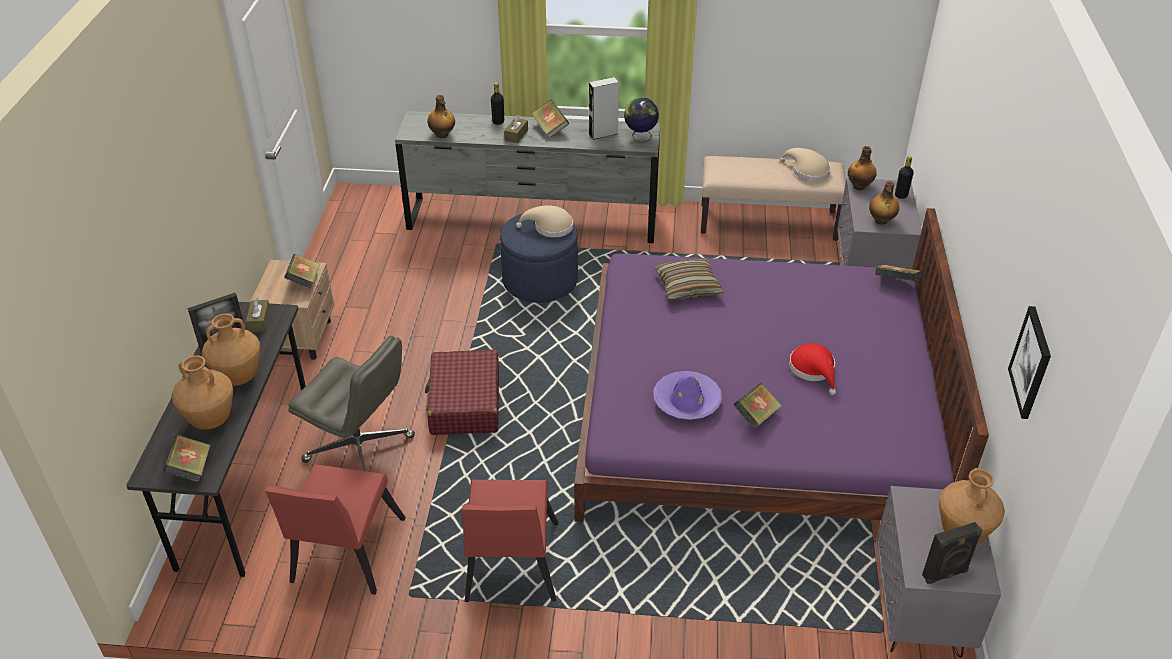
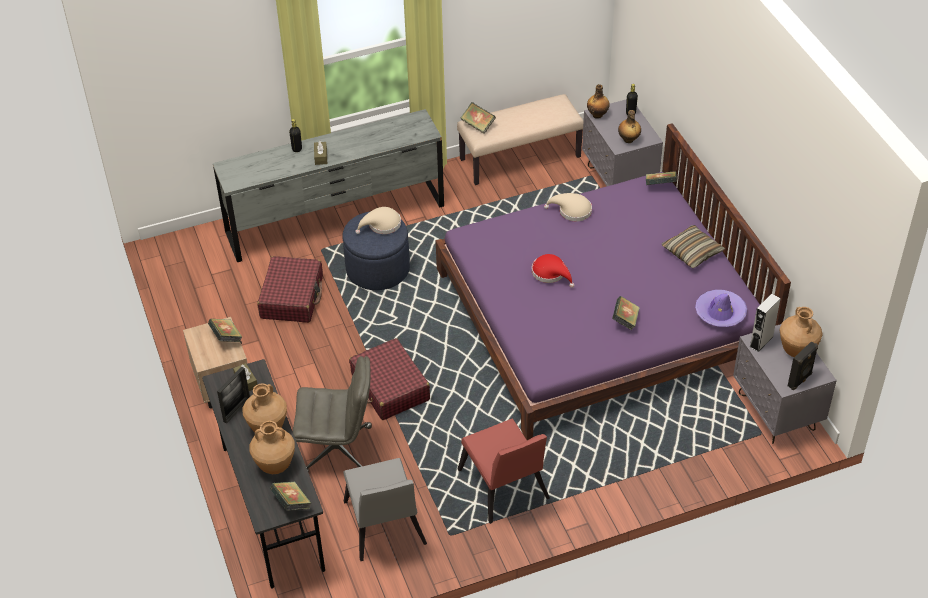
camera: 25 degrees left, 5 degrees up
(344, 556) = (384, 528): red chair -> grey chair
(433, 279) = (292, 297): none -> red suitcase
(442, 135) = (261, 176): bottle -> none
(550, 129) = (343, 142): book -> book (478, 125)
(603, 134) = (388, 133): grey speaker -> grey speaker (761, 341)
(640, 138) = (419, 128): globe -> none
(686, 401) = (573, 327): purple hat -> purple hat (720, 313)
(687, 286) = (519, 239): pillow -> pillow (692, 252)
(807, 171) = (545, 110): beige hat -> beige hat (572, 211)
(813, 370) = (643, 273): red hat -> red hat (551, 273)
(1031, 362) = (815, 231): picture -> none

